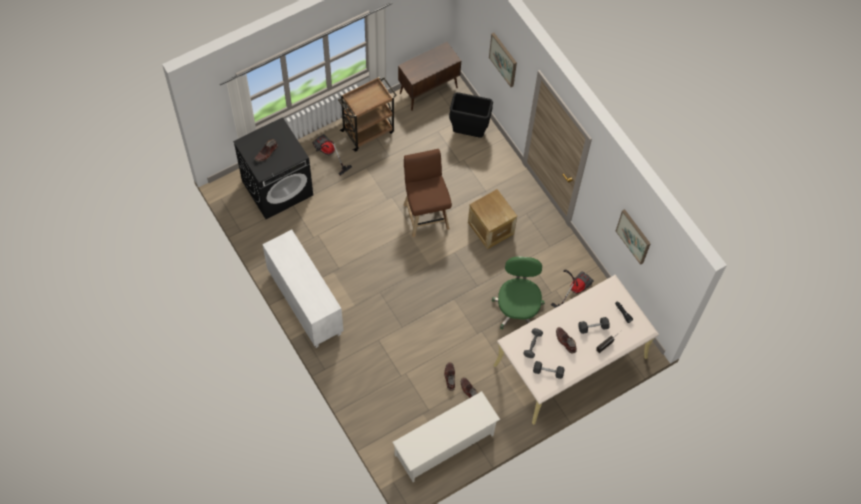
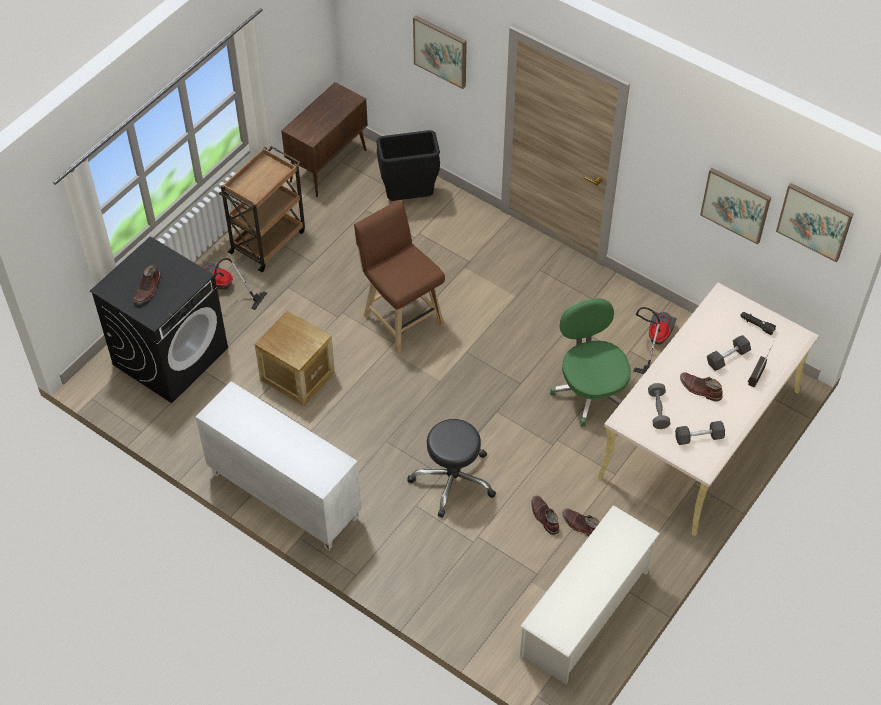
camera: 20 degrees left, 10 degrees down
(407, 332) = (453, 479): none -> black stool
(490, 228) = (500, 304): crate -> crate (297, 376)
(669, 270) = (814, 221): none -> picture

